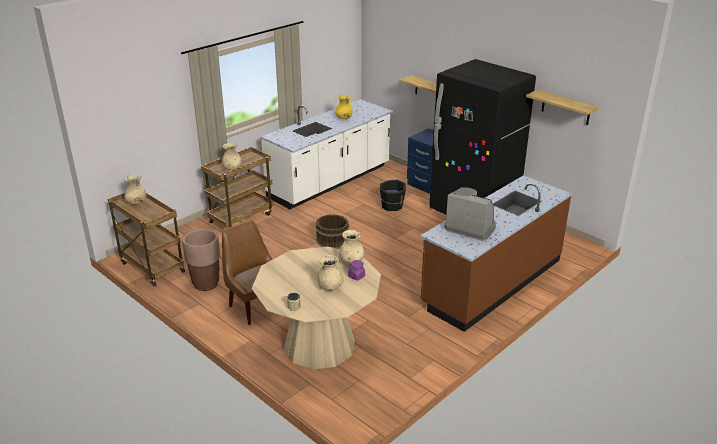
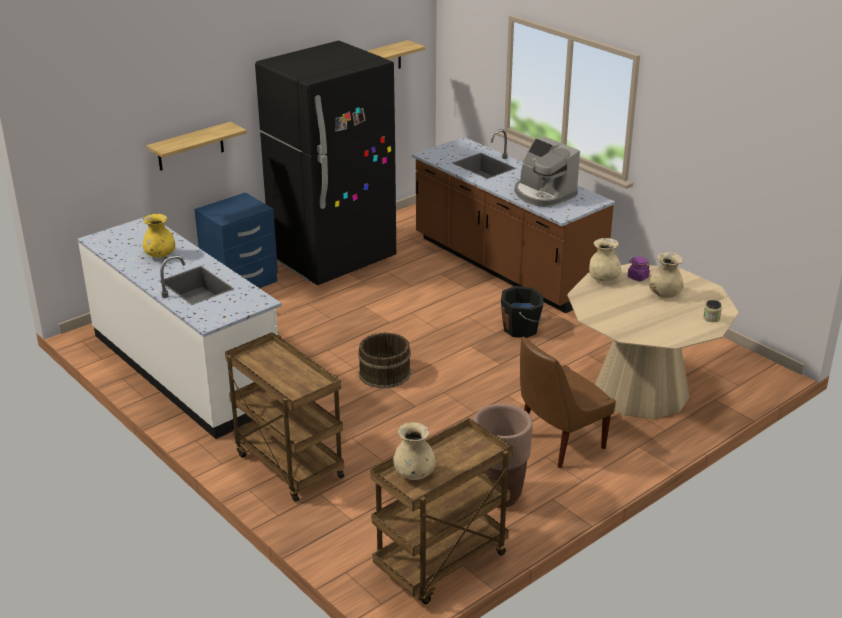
camera: 85 degrees left, 0 degrees up
(232, 168) = (298, 376): beige vase -> none
(392, 206) = (294, 318): black bucket -> black bucket (521, 329)
(471, 227) = (543, 194): coffee machine -> coffee machine turned 75 degrees counterclockwise

